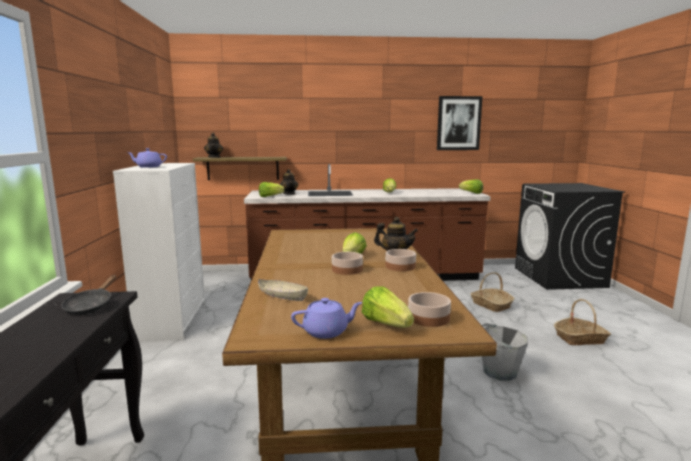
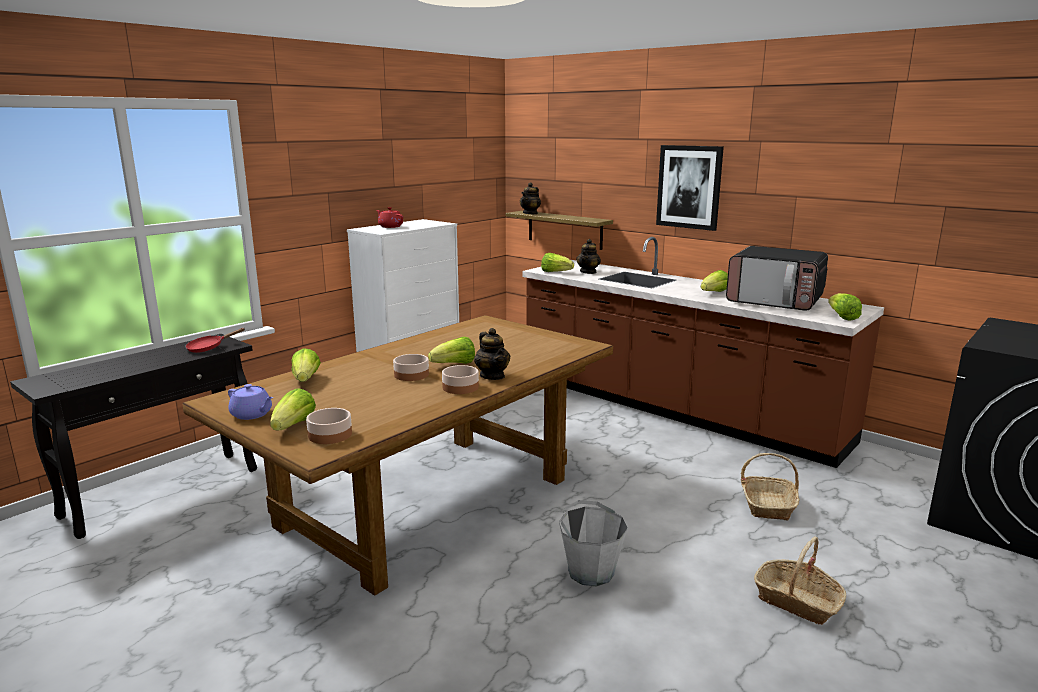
camera: 45 degrees right, 5 degrees up
(91, 306) = (209, 348): black frying pan -> red frying pan
(148, 167) = (390, 226): purple teapot -> red teapot
(282, 296) = (306, 380): beige bowl -> lettuce
(426, 192) = (775, 301): none -> microwave
(458, 123) = (877, 188): picture -> picture (689, 187)

